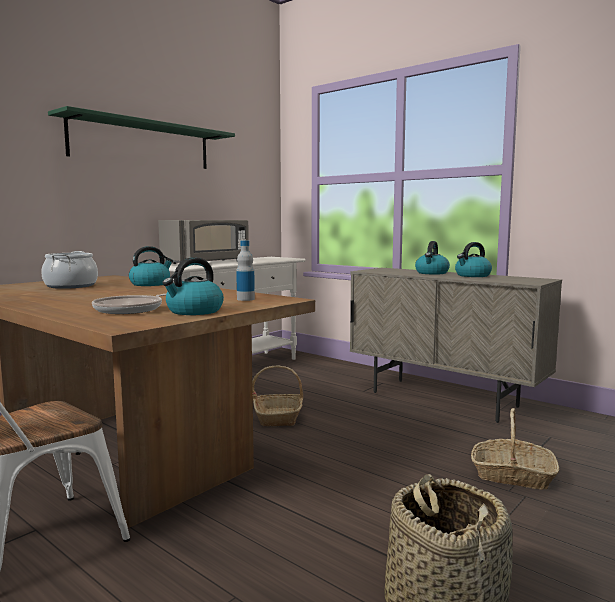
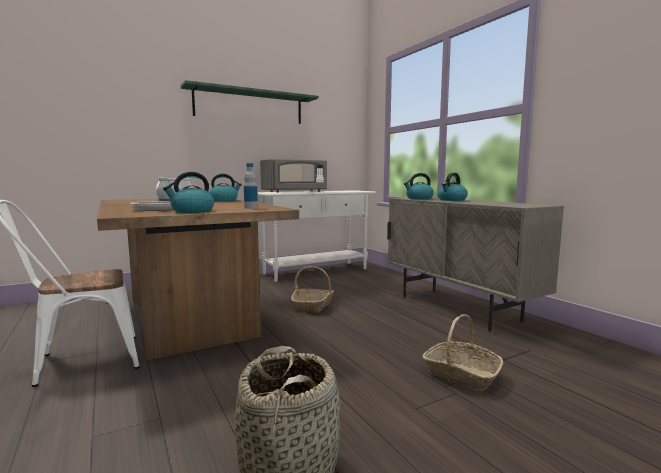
camera: 20 degrees right, 0 degrees up
(472, 275) = (482, 202): kettle -> kettle (419, 198)

